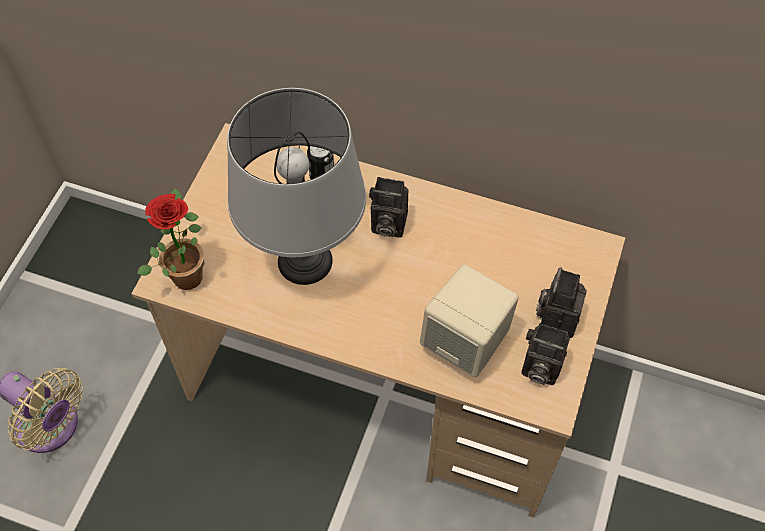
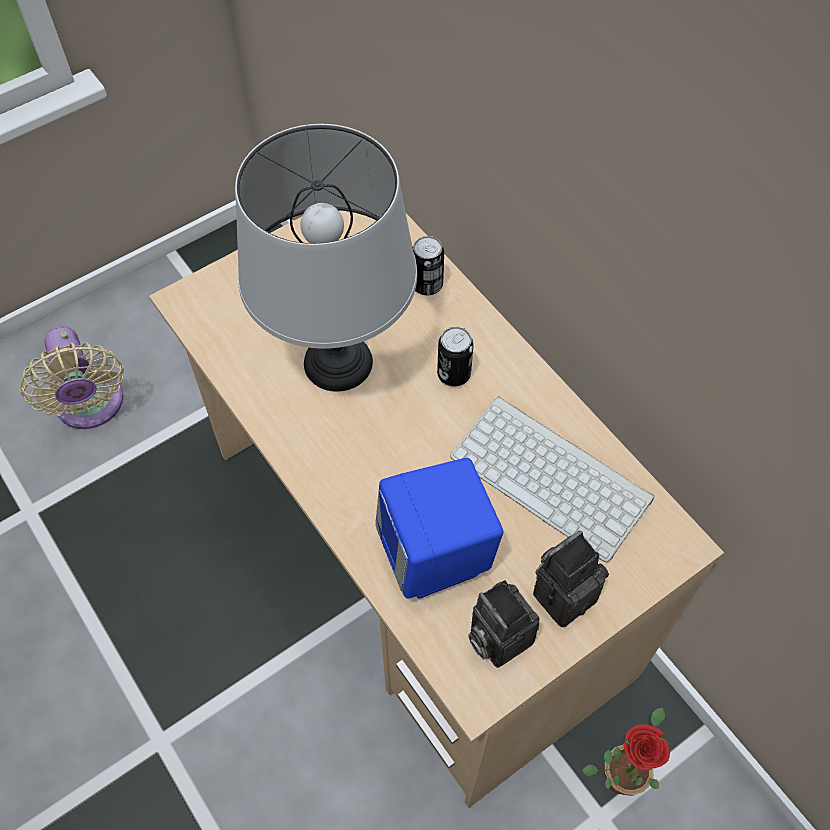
camera: 35 degrees right, 0 degrees up
(185, 271) = (215, 304): potted plant -> potted plant (622, 770)
(386, 224) = (454, 374): camera -> can
(466, 342) = (436, 554): beige speaker -> blue speaker
(498, 252) = (554, 476): none -> keyboard

